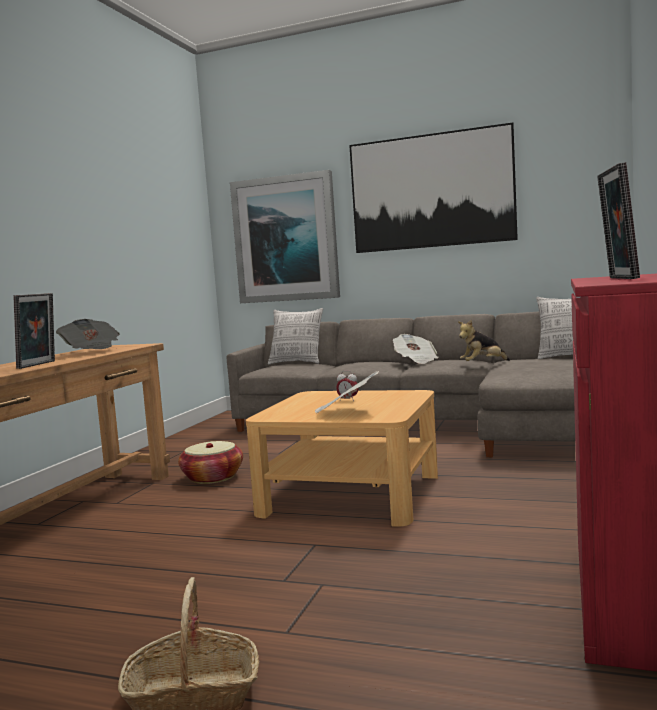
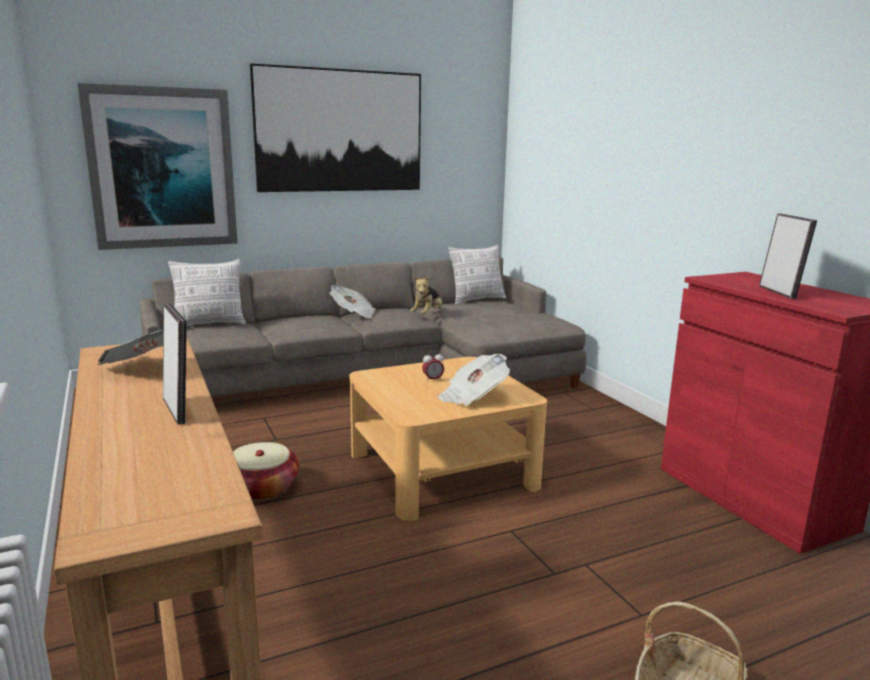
camera: 45 degrees left, 10 degrees up
(618, 278) = (780, 292): picture frame -> picture frame turned 150 degrees counterclockwise

